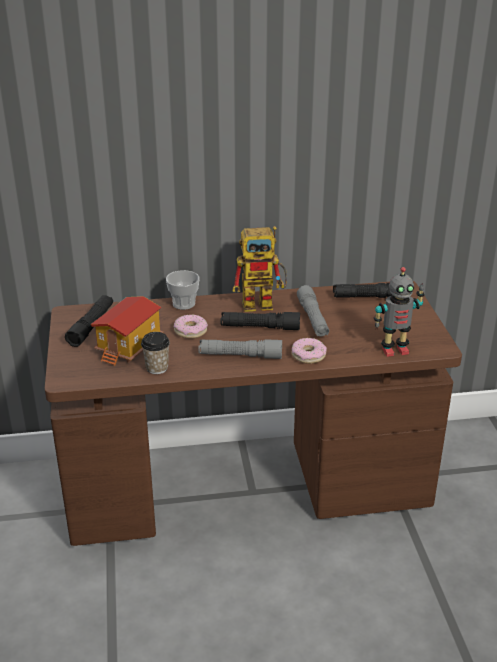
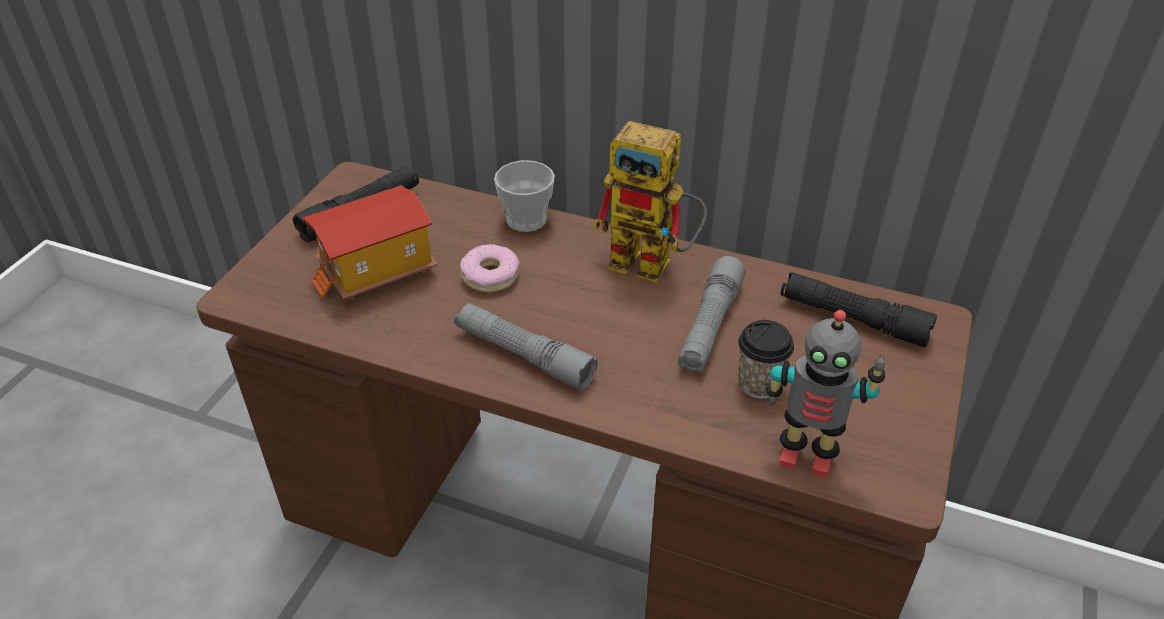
camera: 30 degrees right, 10 degrees up
(157, 368) = (378, 327): cup -> cup (759, 384)
(260, 327) = (605, 310): black flashlight -> none
(308, 355) = (636, 402): donut -> none

